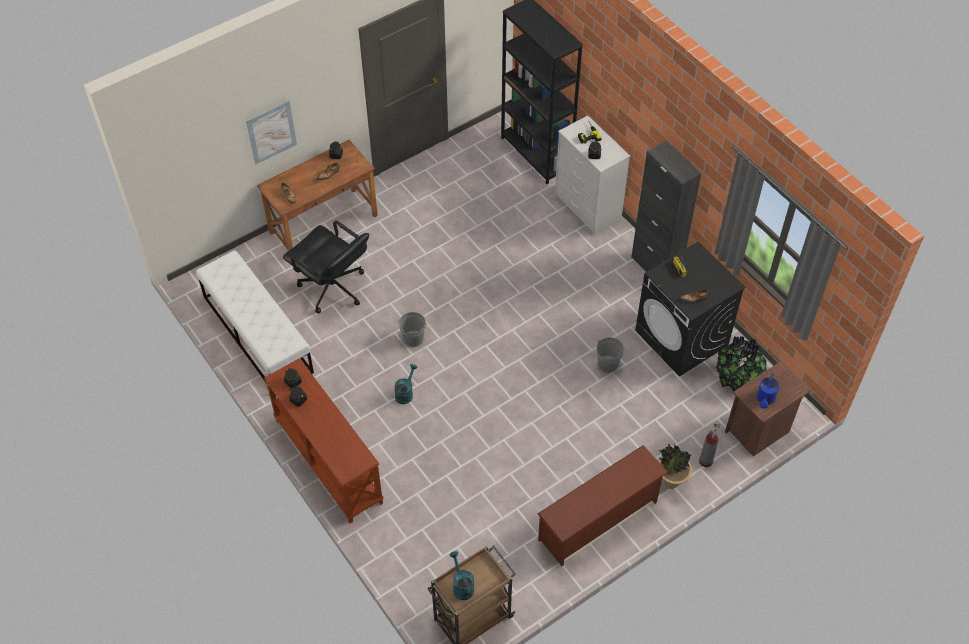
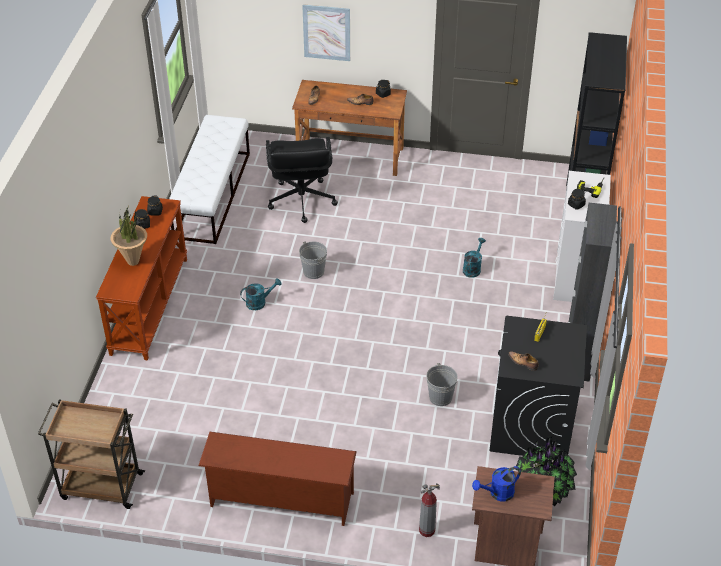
camera: 45 degrees right, 10 degrees down
(461, 585) = (76, 422): turquoise watering can -> turquoise watering can (473, 268)
(670, 484) = (374, 522): potted plant -> potted plant (133, 261)

